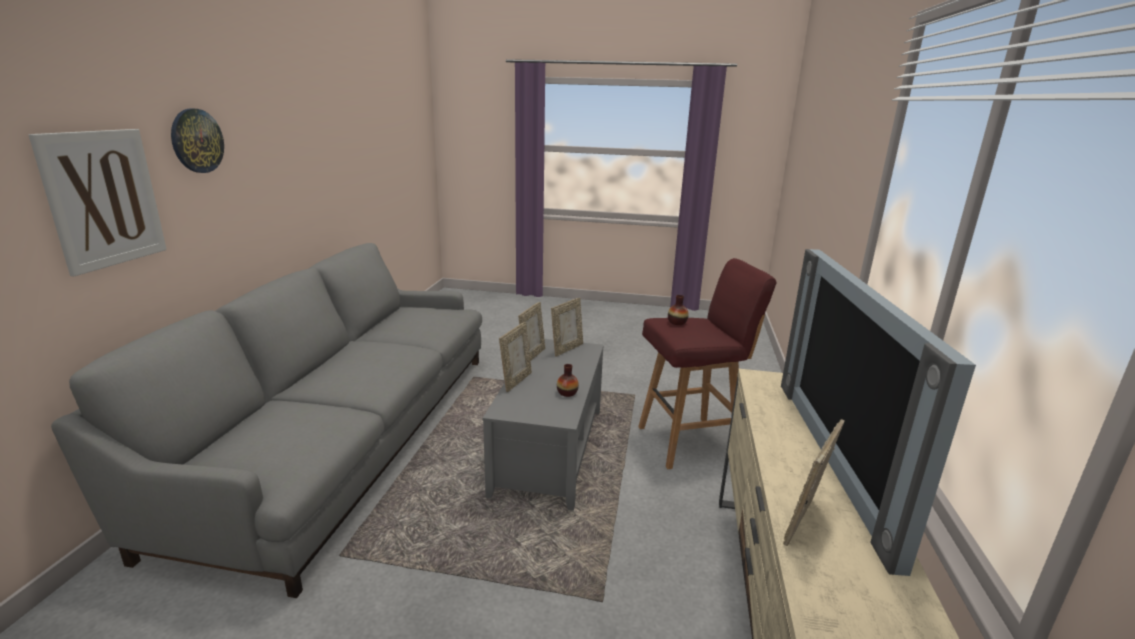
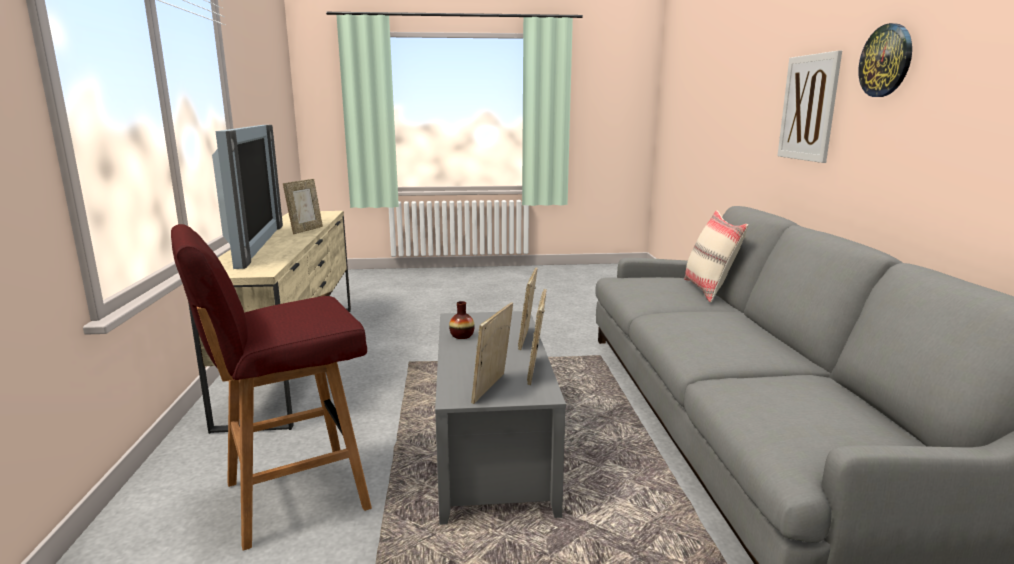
camera: 165 degrees right, 5 degrees down
(242, 422) = (709, 290): none -> beige pillow
(677, 322) = (314, 313): vase -> none

